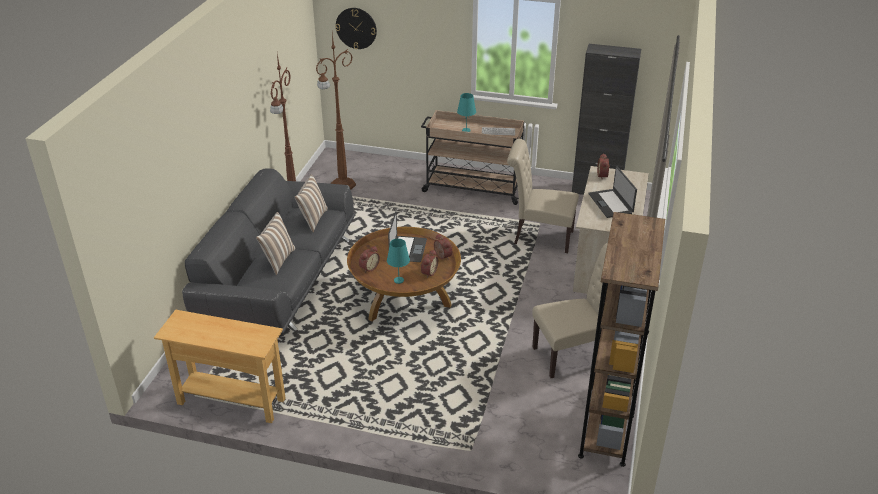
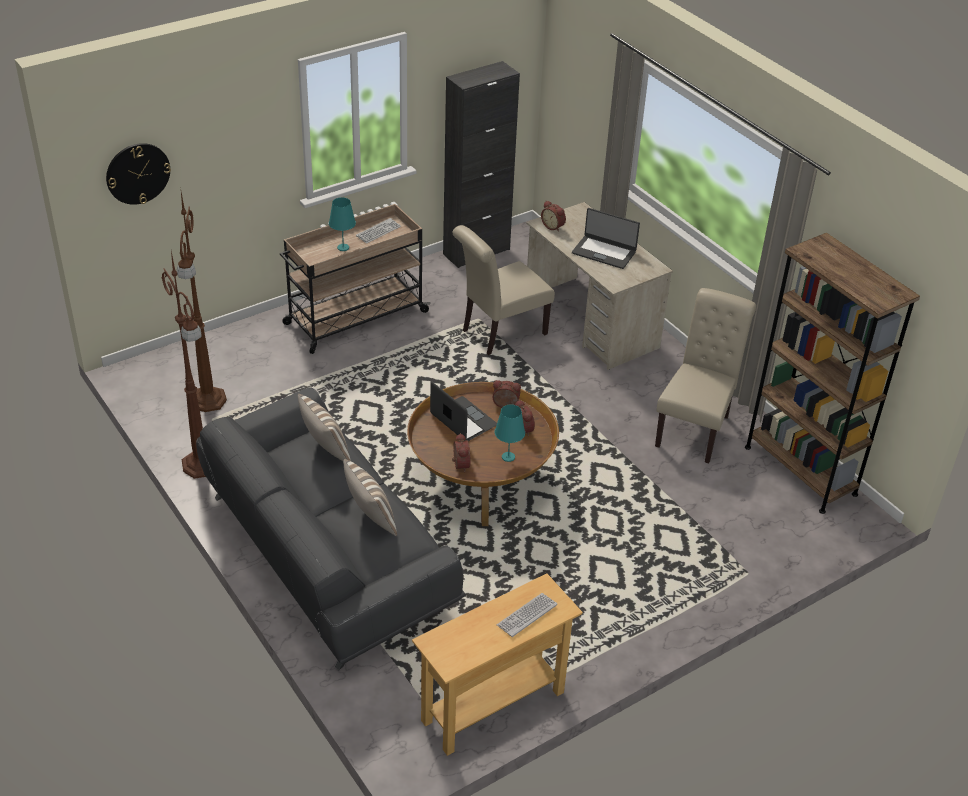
camera: 50 degrees left, 5 degrees up
(237, 338) = (527, 615): none -> keyboard

